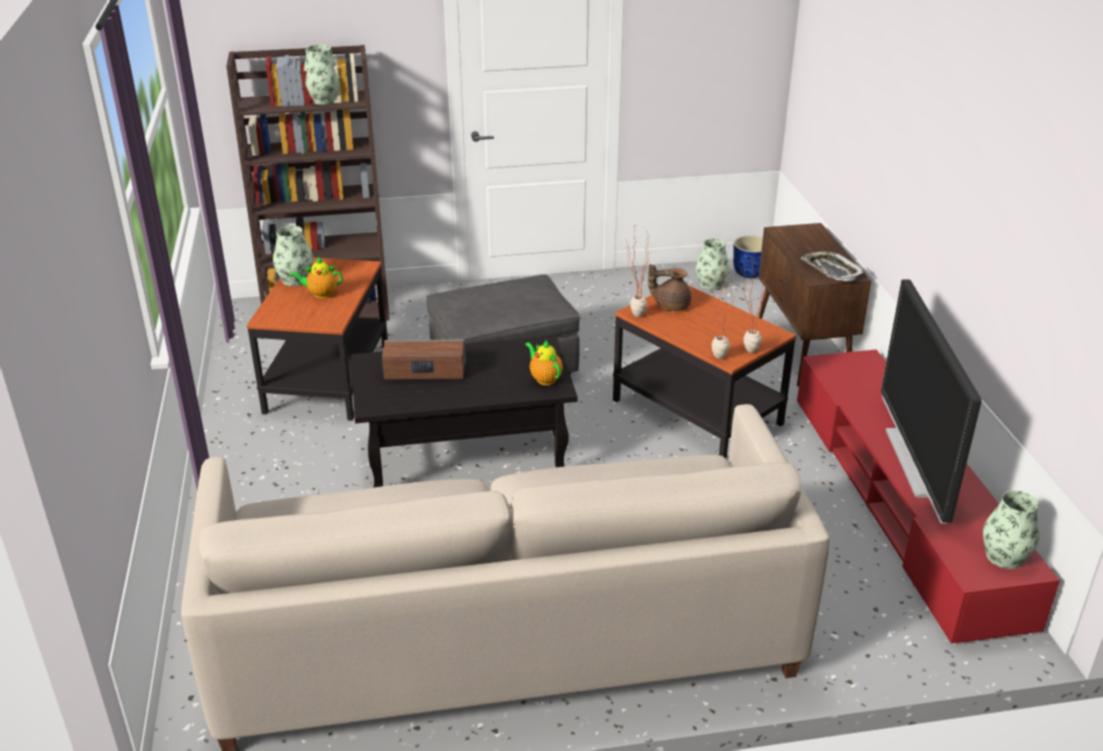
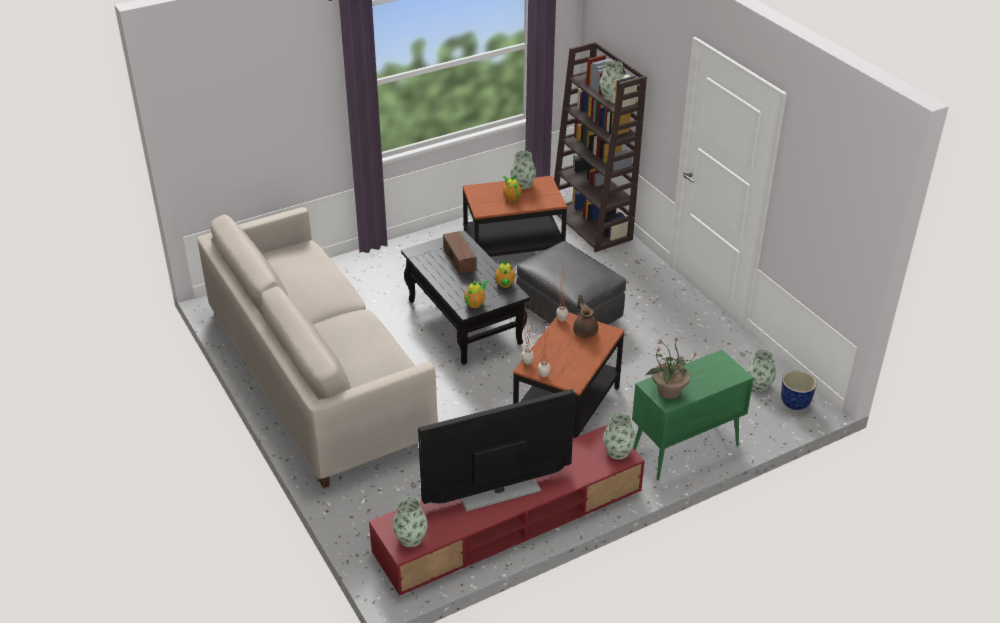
camera: 70 degrees right, 5 degrees up
(515, 348) = (504, 285): none -> teapot
(802, 352) = (684, 449): brown cabinet -> green cabinet
(831, 270) = (668, 391): tray -> potted plant
(857, 362) = (617, 451): none -> vase

